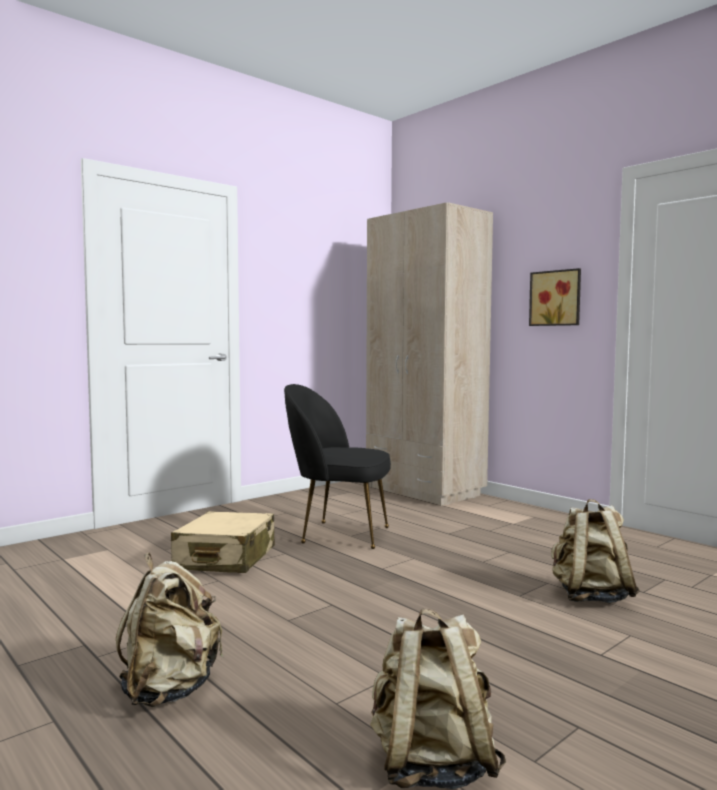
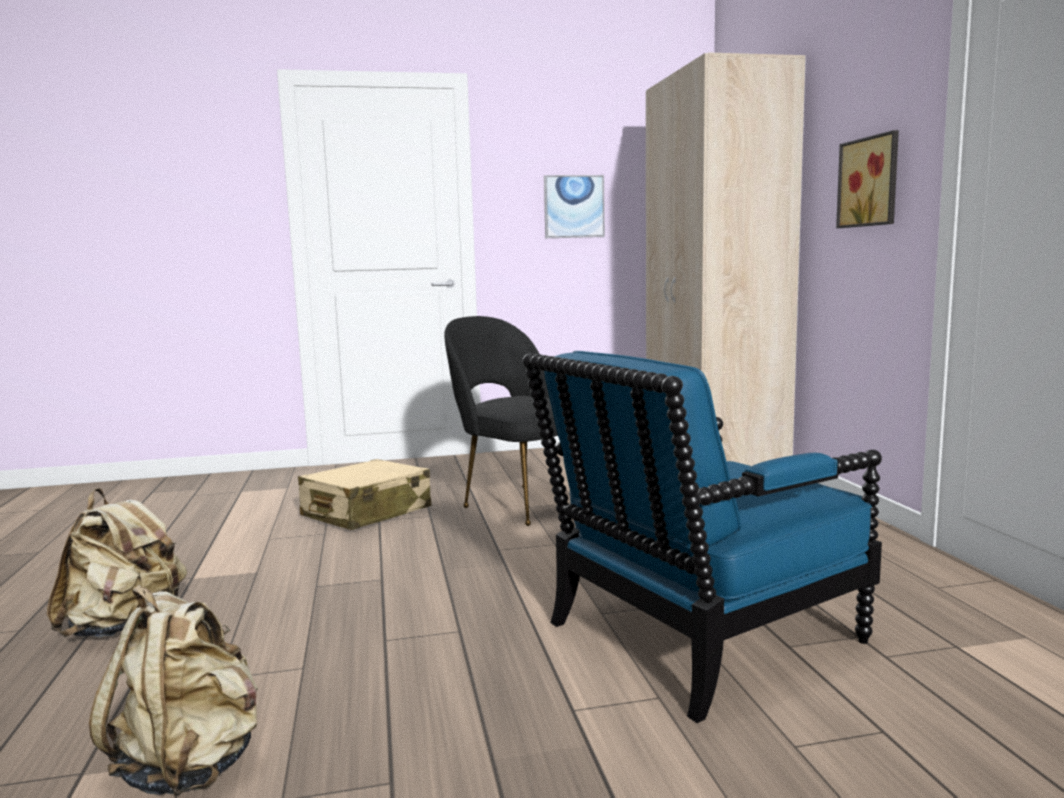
camera: 30 degrees right, 5 degrees up
(308, 299) = (574, 206): none -> picture
(590, 596) = (696, 635): beige backpack -> blue armchair

